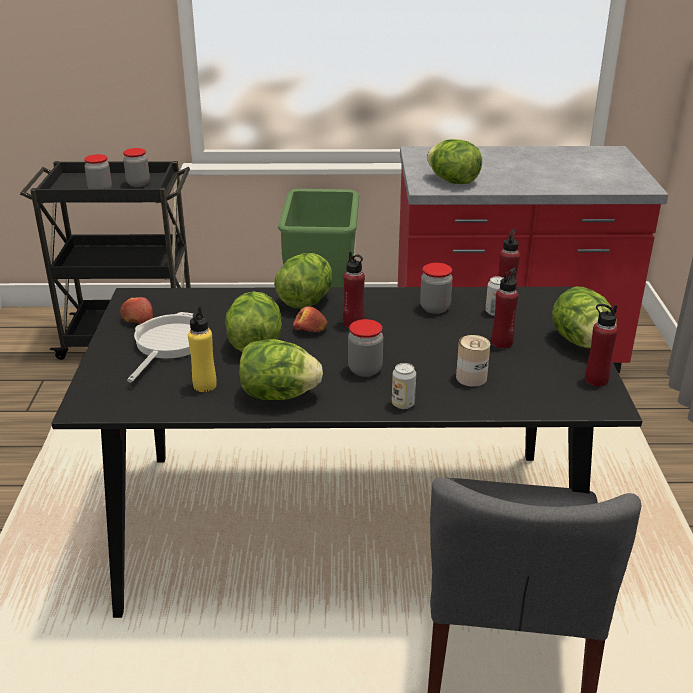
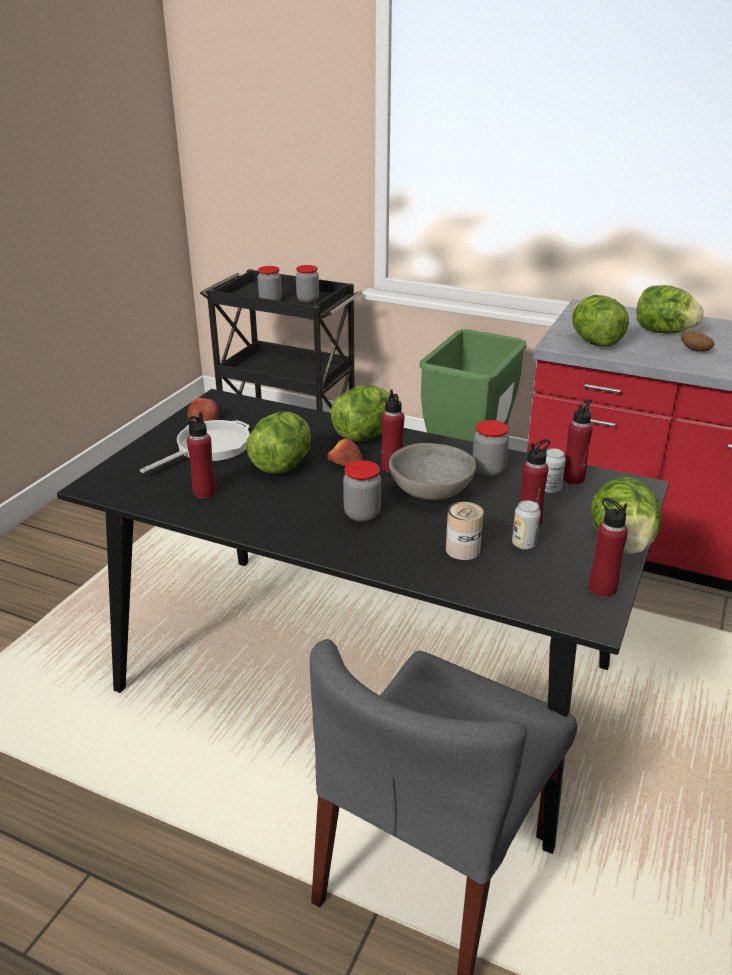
camera: 25 degrees right, 0 degrees up
(204, 385) = (204, 492): yellow bottle -> red bottle
(278, 395) = (260, 518): lettuce -> lettuce (663, 332)
(403, 404) = (368, 557): can -> can (524, 544)
(405, 336) = (432, 491): none -> grey bowl
(533, 175) = (695, 351): none -> potato

